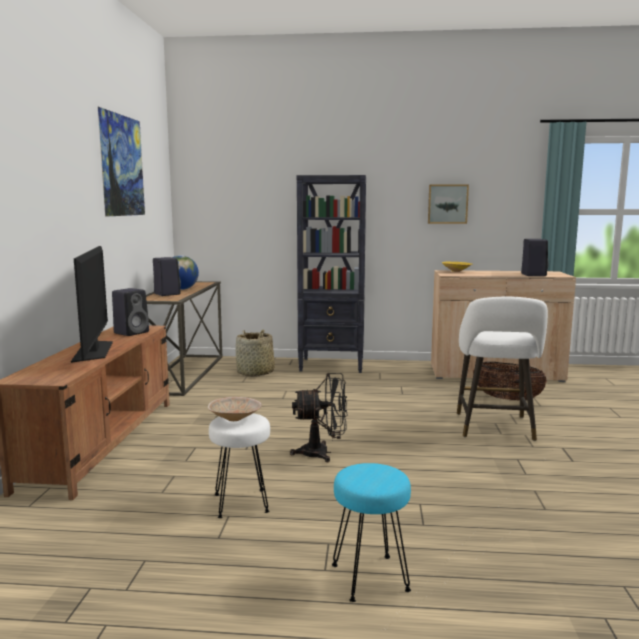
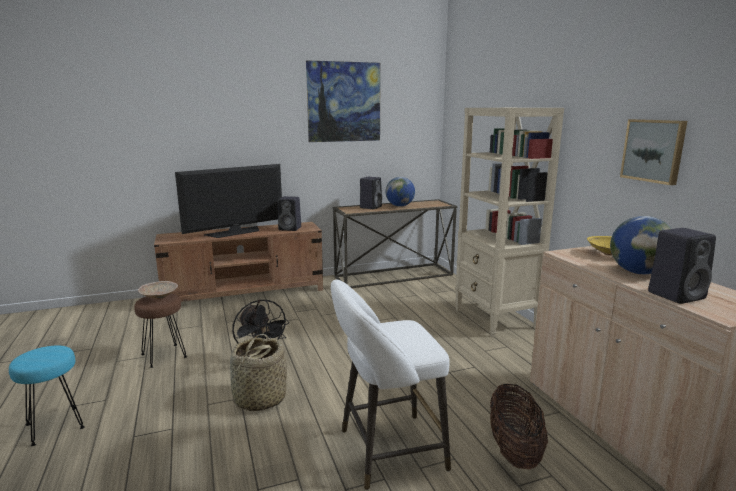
camera: 65 degrees right, 5 degrees up
(241, 502) = (164, 355): white stool -> brown stool
(255, 373) = (427, 296): basket -> basket (259, 399)
(332, 365) = (495, 319): black bookcase -> beige bookcase
(494, 273) = (638, 272): none -> globe

